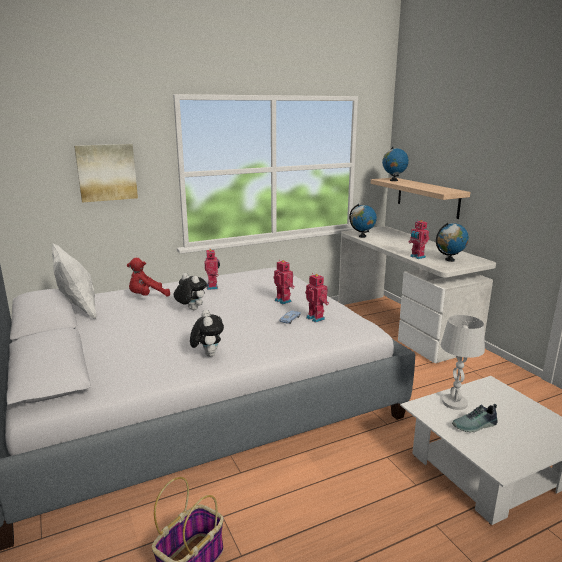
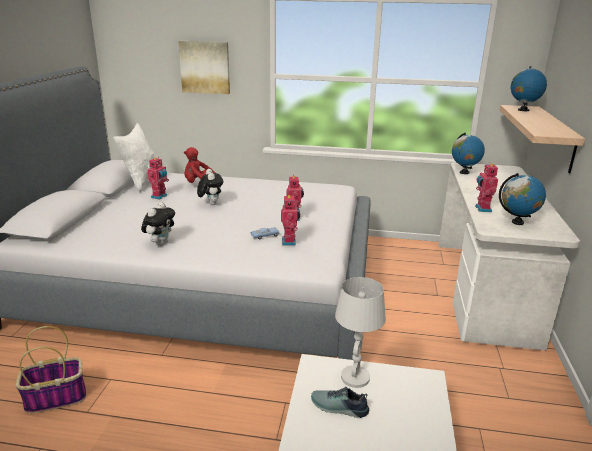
camera: 35 degrees right, 5 degrees up
(213, 287) = (259, 190): toy robot -> toy robot (160, 196)

